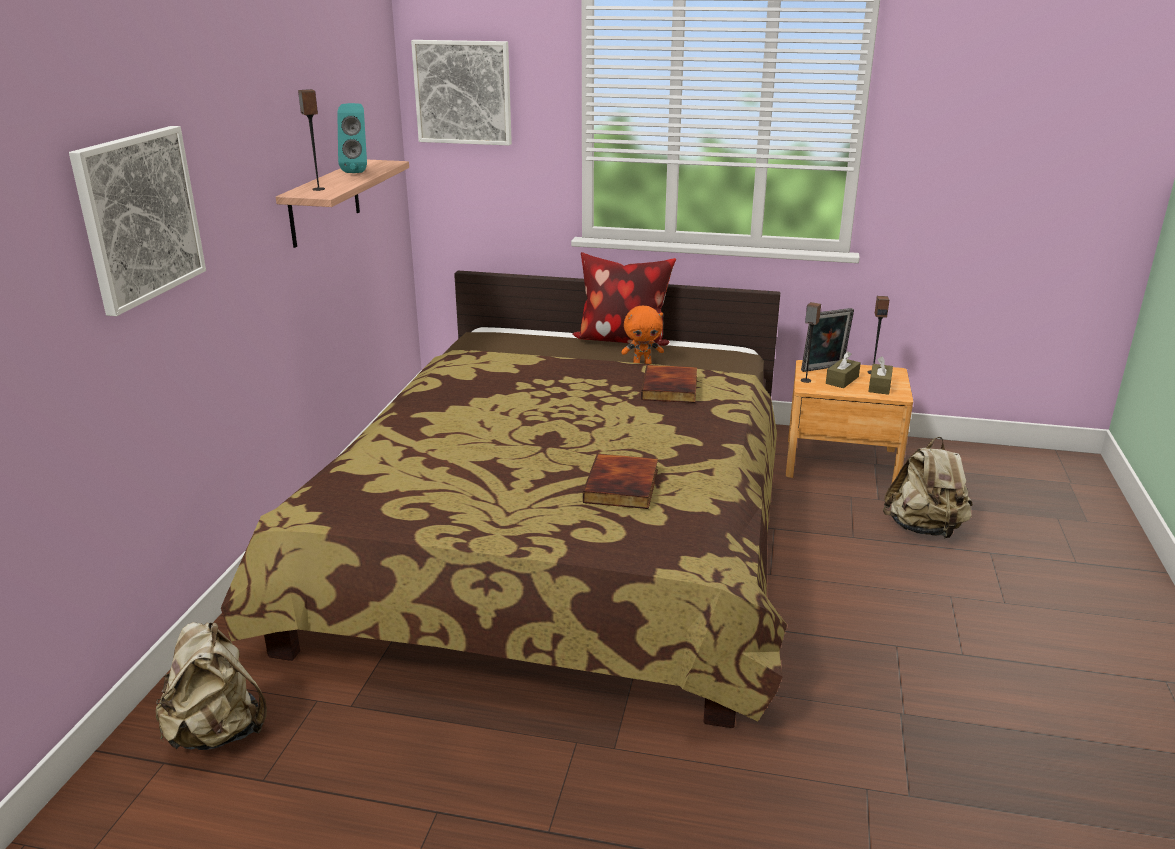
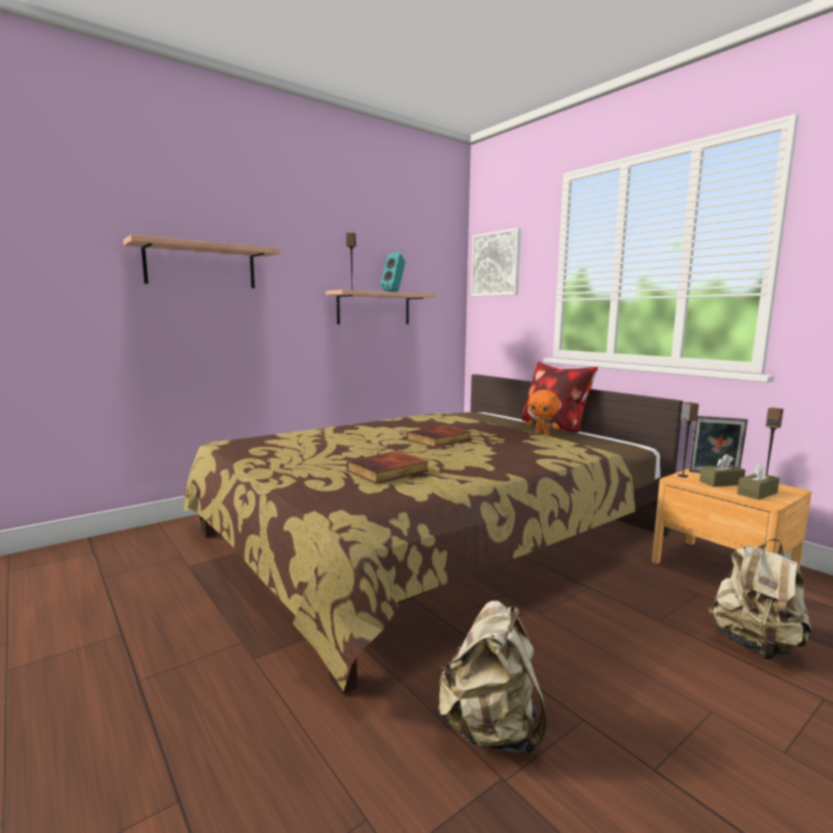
camera: 40 degrees right, 15 degrees down
(139, 217) = (201, 266): picture -> shelf
(217, 732) = (129, 550): beige backpack -> beige backpack (491, 730)
(671, 388) = (531, 445): book -> book (439, 440)

